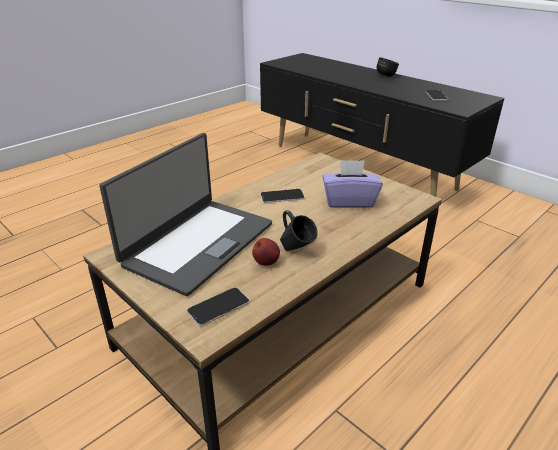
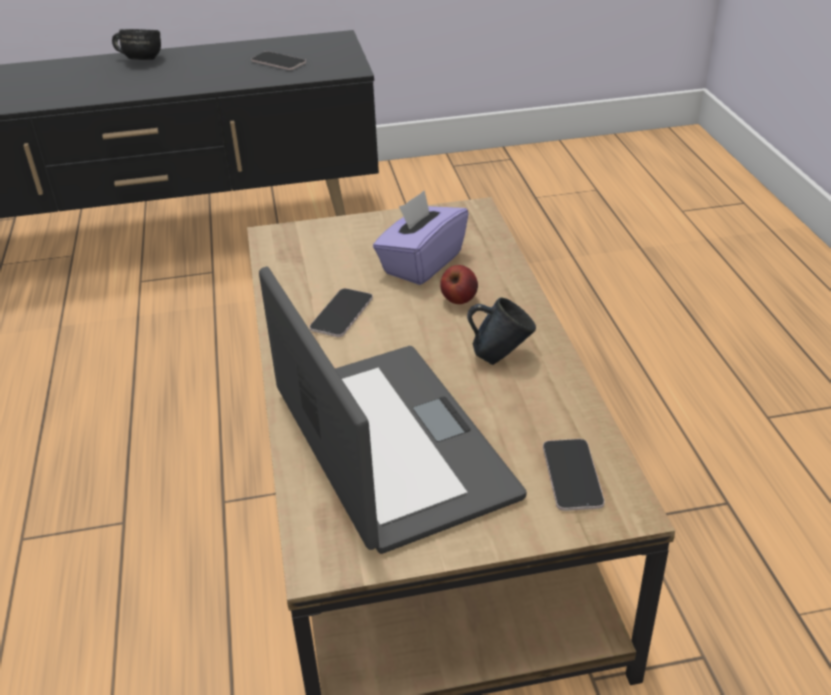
camera: 55 degrees left, 5 degrees up
(266, 262) = (504, 394): apple -> apple (458, 300)

